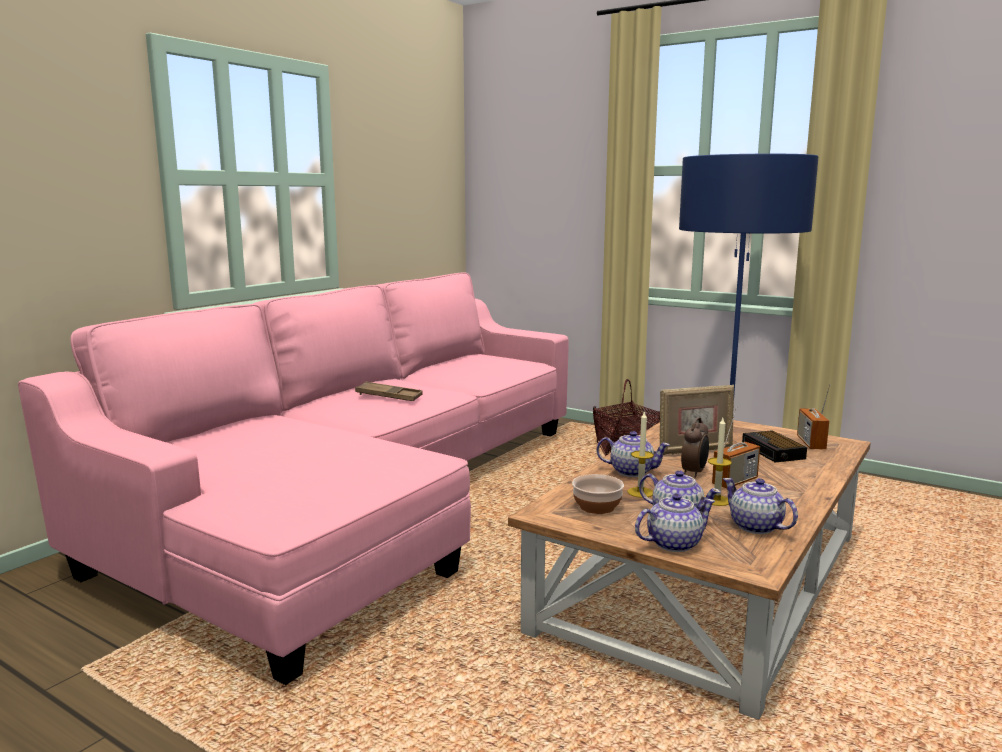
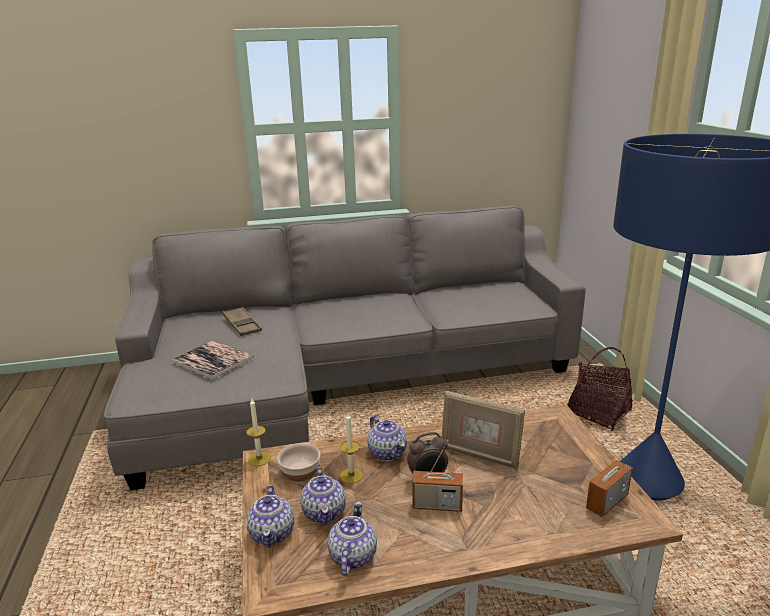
camera: 45 degrees right, 10 degrees up
(313, 466) = (213, 360): none -> book
(364, 505) = (339, 384): pink sofa -> grey sofa
(389, 396) = (360, 312): brown tray -> brown tray (242, 325)
(673, 543) = (272, 533): teapot -> teapot turned 60 degrees clockwise
(717, 500) = (383, 515): candle -> candle (259, 459)
(774, 452) = (545, 493): alarm clock -> none

